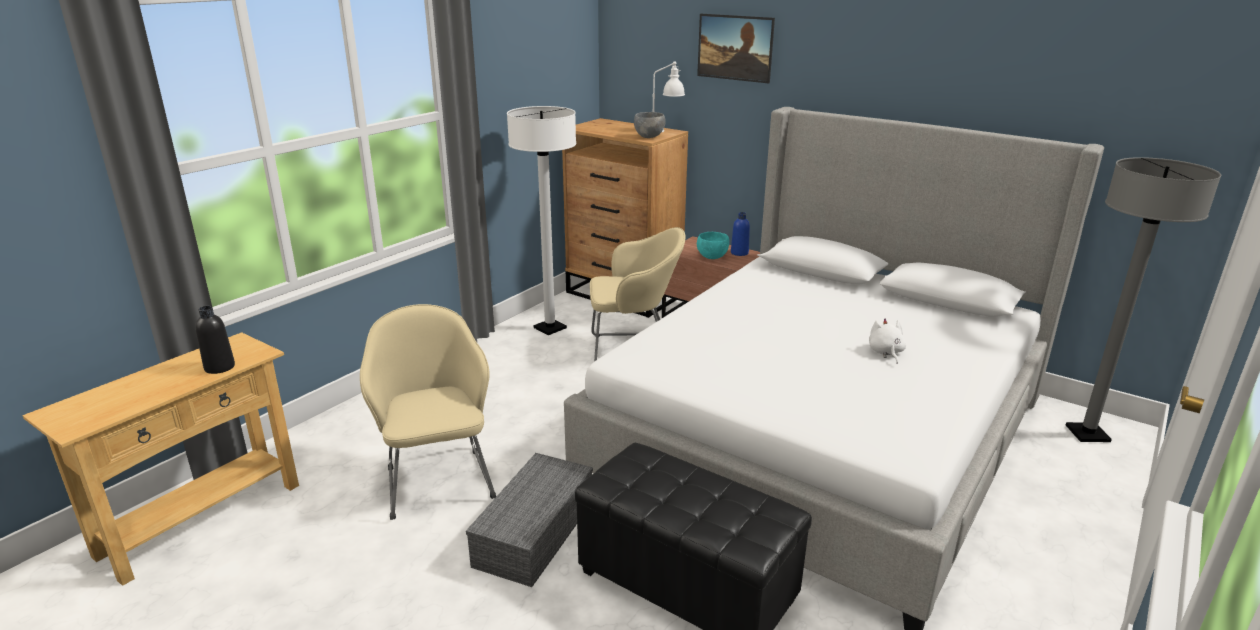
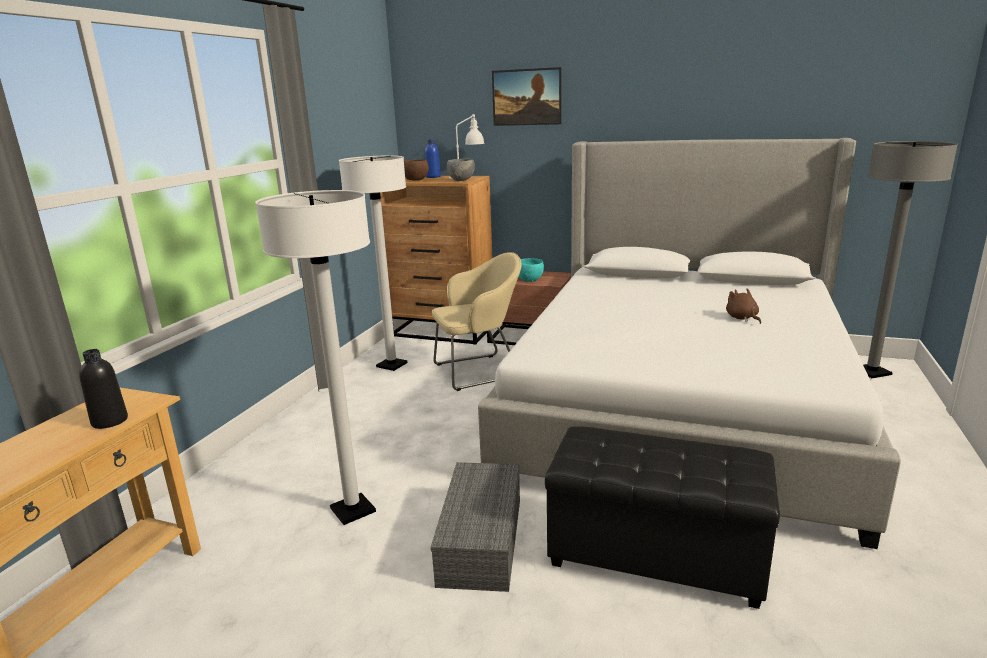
camera: 15 degrees left, 5 degrees down
(438, 478) = (353, 510): beige armchair -> white floor lamp
(603, 130) = (415, 180): none -> brown bowl
(739, 253) = (550, 275): blue bottle -> blue bottle (433, 177)
(885, 352) = (742, 318): white plush toy -> brown plush toy

